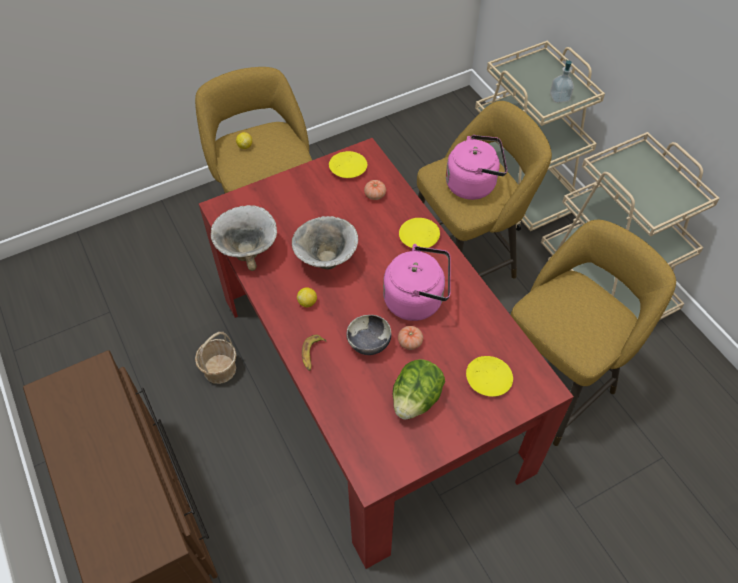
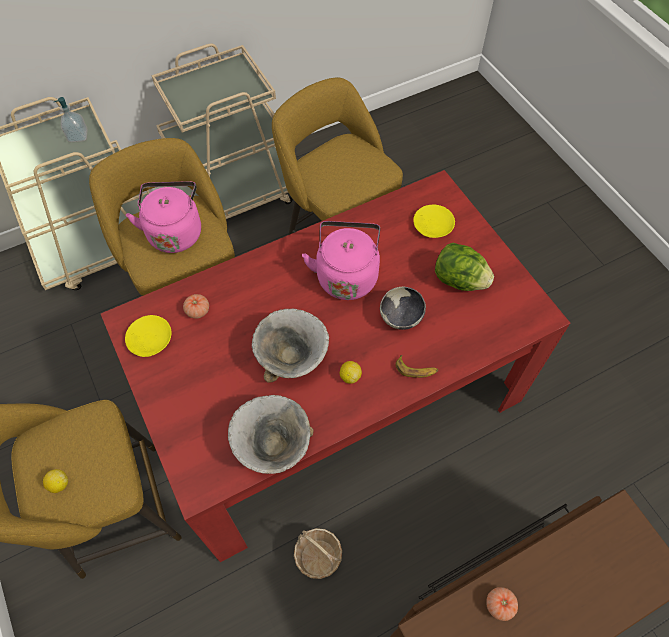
camera: 90 degrees left, 5 degrees up
(410, 342) = (397, 283): tomato -> tomato (499, 605)
(419, 237) = (264, 270): yellow plate -> none

